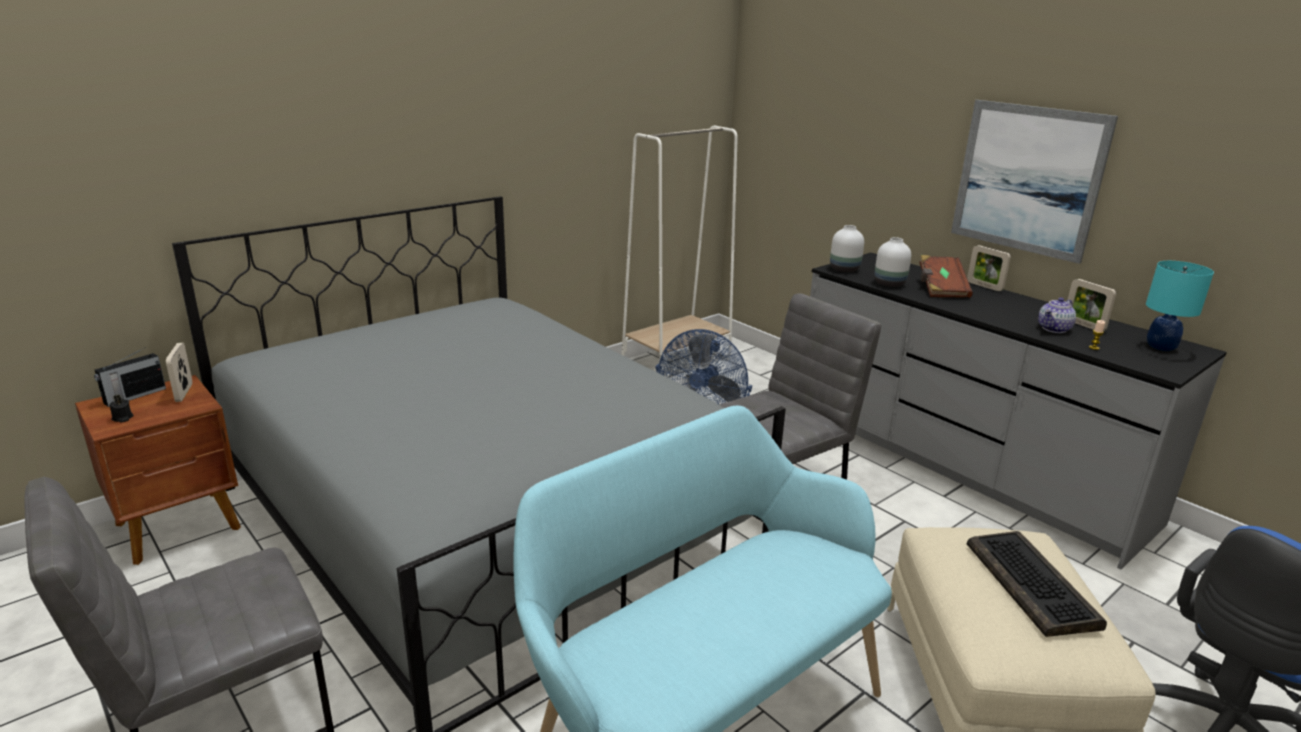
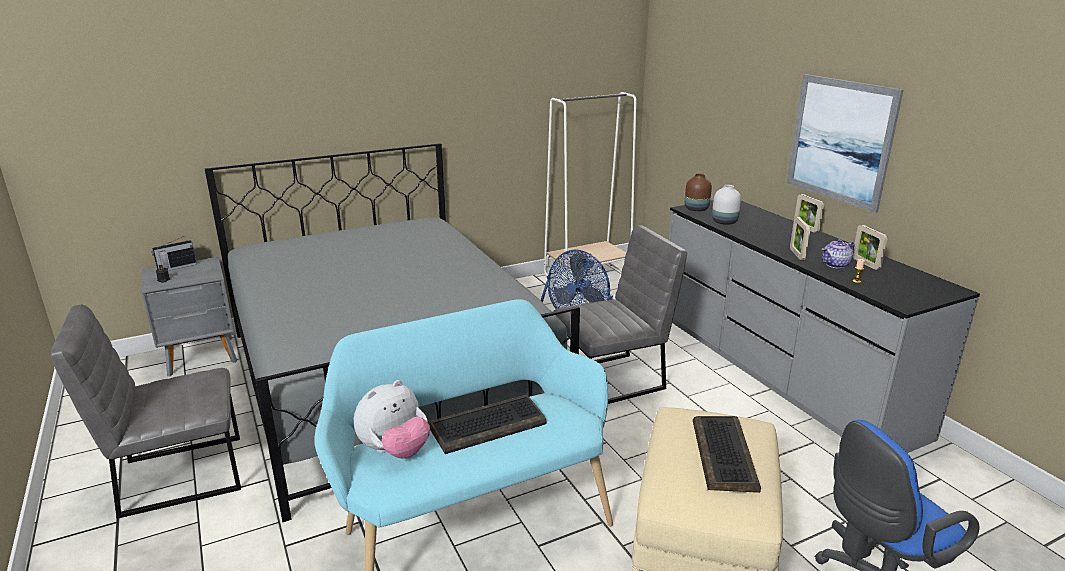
camera: 15 degrees right, 0 degrees up
(180, 527) = (202, 357): brown nightstand -> grey nightstand
(184, 393) = (206, 267): picture frame -> picture frame (797, 254)
(629, 648) = (395, 451): none -> plush toy
(737, 588) = (488, 425): none -> keyboard
(845, 269) = (697, 209): white vase -> brown vase
(941, 289) = (765, 228): brown book -> none
(1159, 347) = (918, 285): turquoise table lamp -> none

